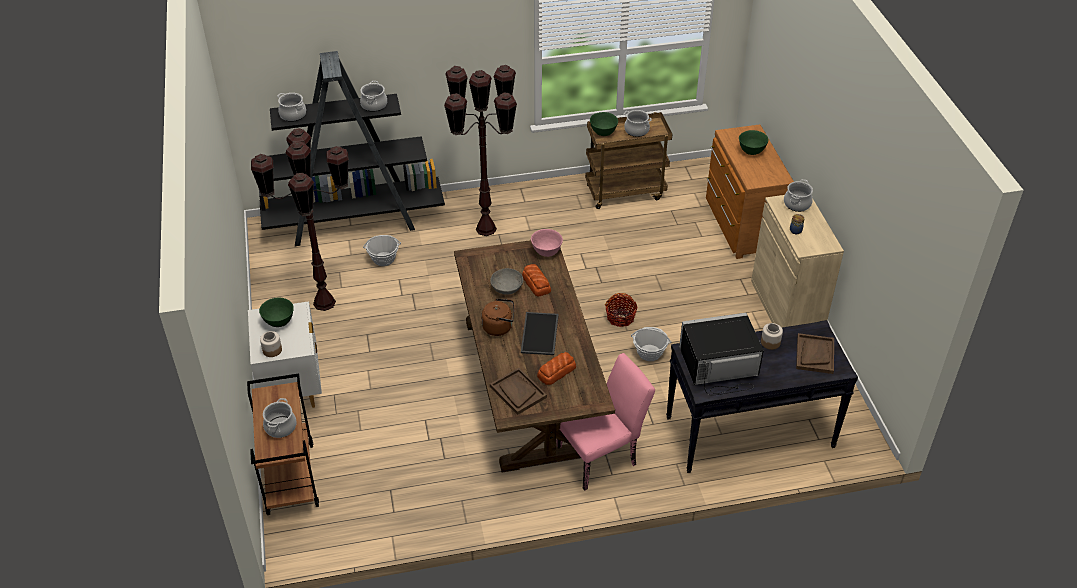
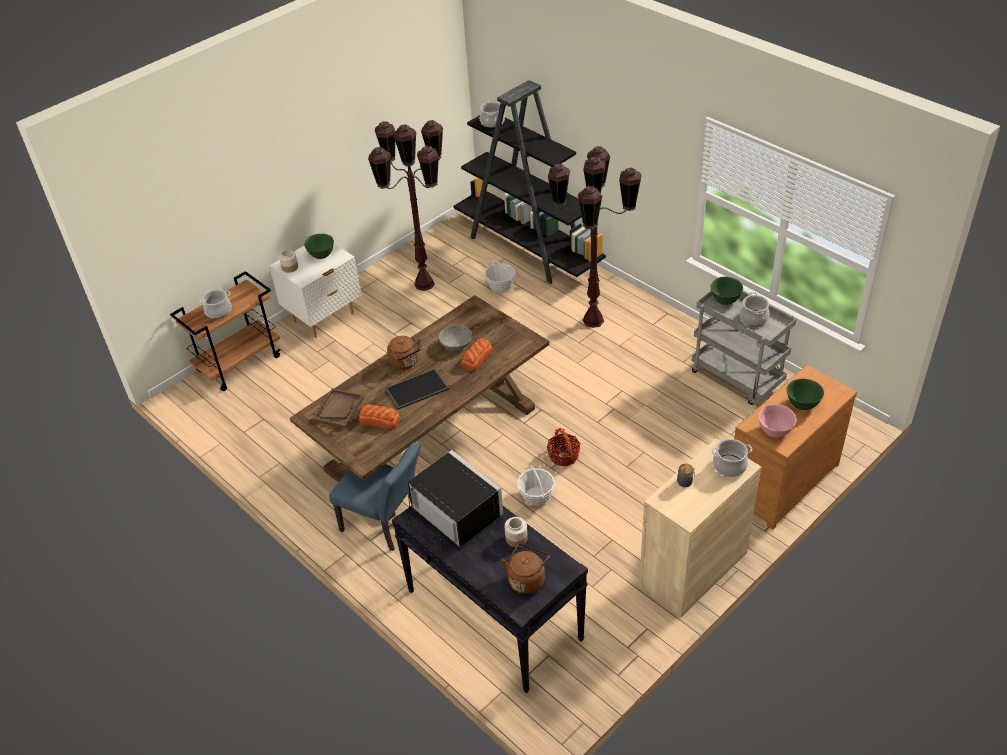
camera: 60 degrees right, 0 degrees up
(374, 105) = (547, 149): cooking pot -> none
(546, 251) = (523, 344): pink bowl -> pink bowl (774, 430)
(602, 457) = (385, 524): pink chair -> blue chair
(625, 191) = (738, 378): brown cart -> grey cart
(814, 354) = (527, 579): brown tray -> brown kettle

